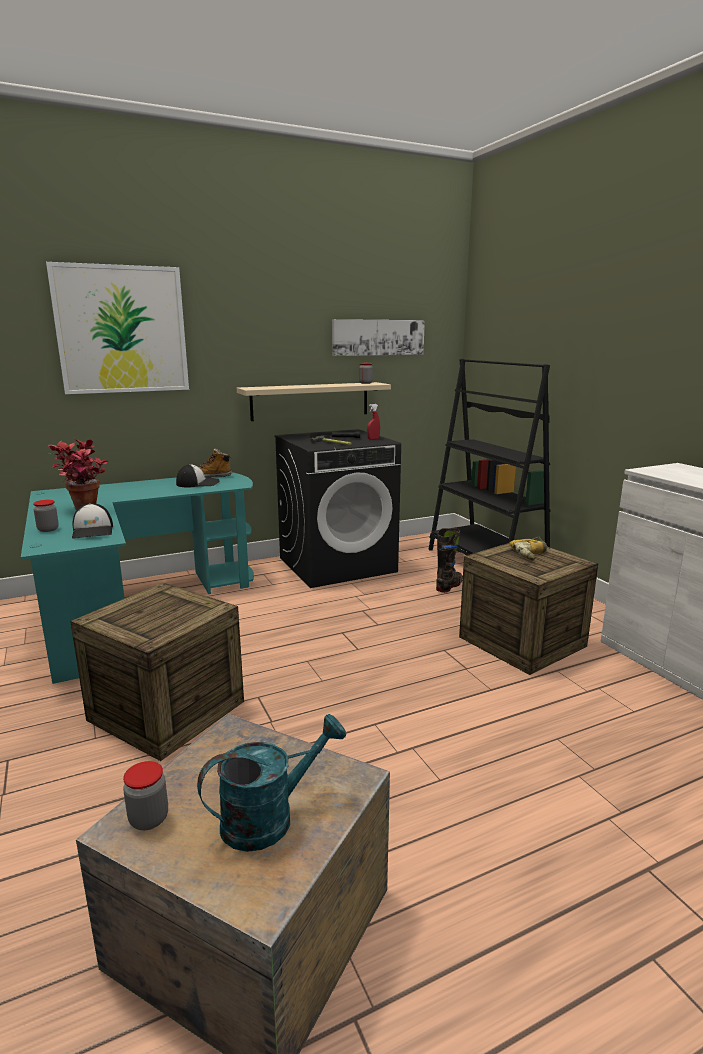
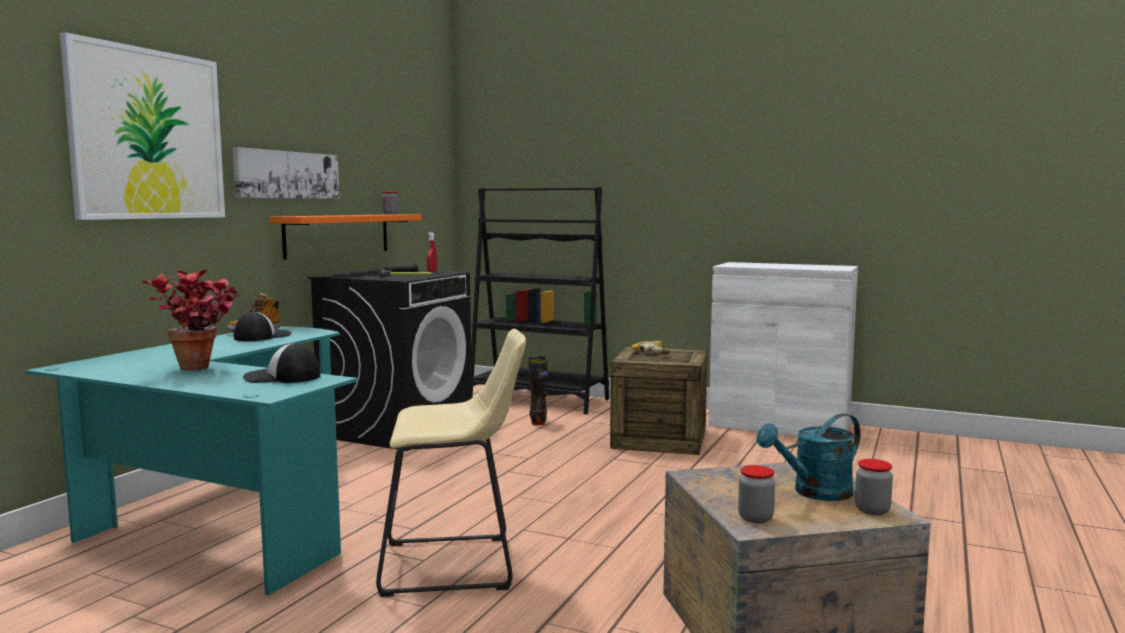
camera: 40 degrees left, 10 degrees down
(48, 529) = (214, 385): jar -> jar (872, 510)
(93, 531) = (282, 377): cap -> cap turned 150 degrees clockwise
(167, 710) = (456, 565): crate -> beige stool
(269, 817) = (814, 493): turquoise watering can -> turquoise watering can turned 135 degrees counterclockwise
(310, 401) = (338, 235): beige shelf -> orange shelf
(378, 337) = (392, 164): picture -> picture (287, 175)

